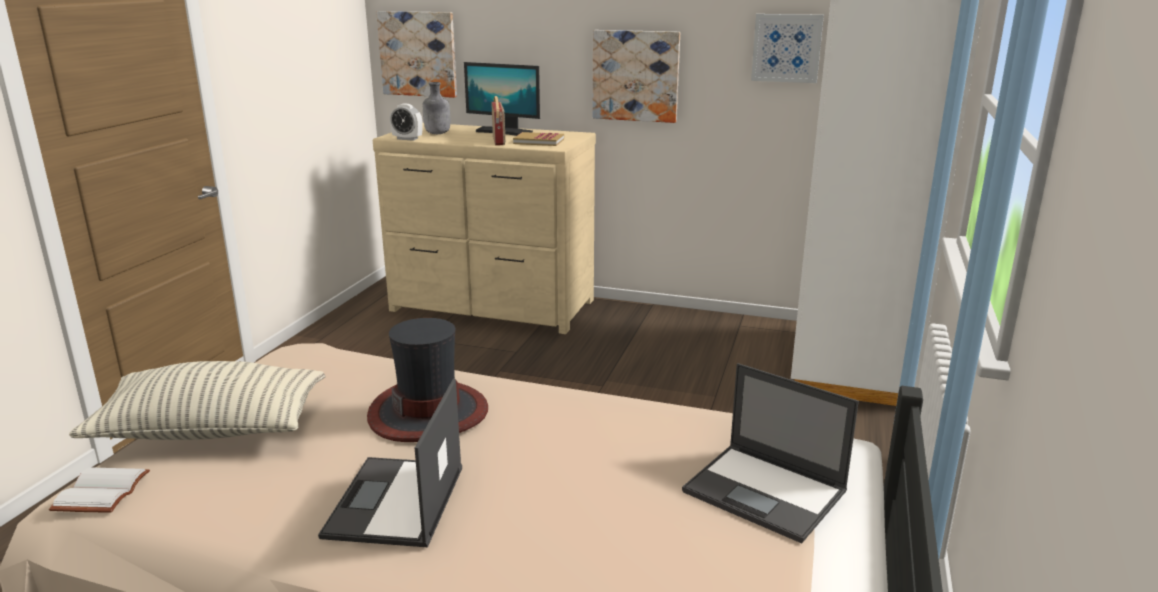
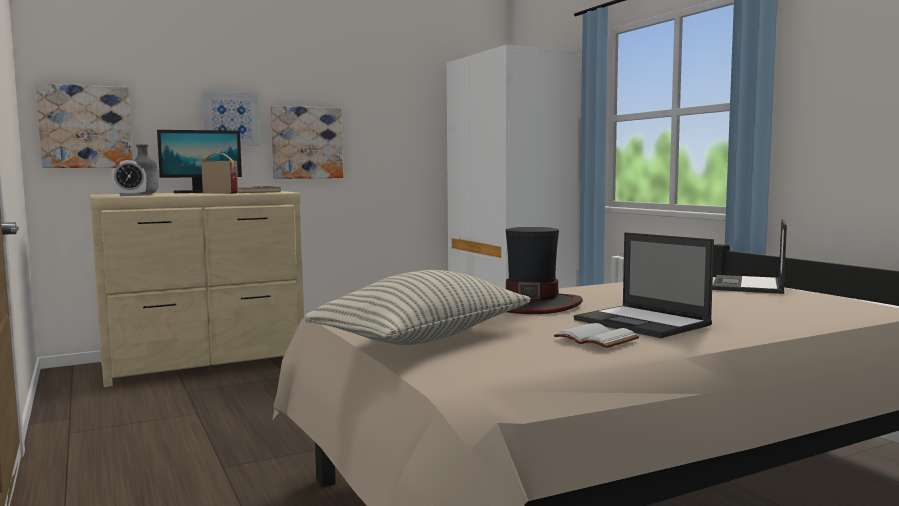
camera: 45 degrees left, 15 degrees down
(103, 493) = (466, 371): white book -> white book (598, 339)
(766, 492) = (748, 285): laptop -> laptop turned 120 degrees clockwise
(786, 48) = (413, 120): picture -> picture (231, 119)

